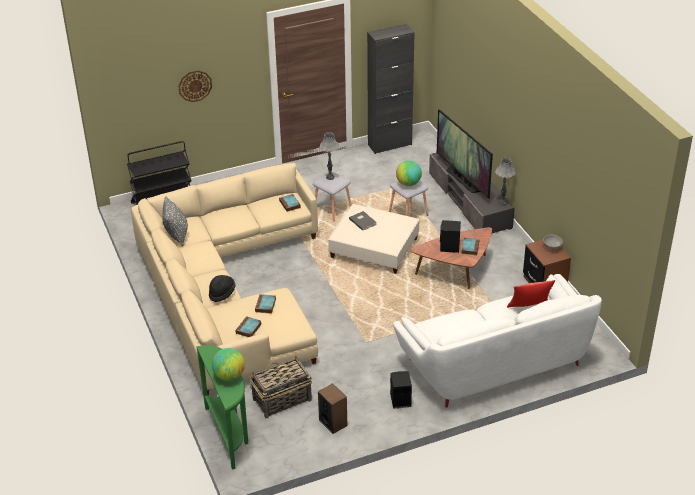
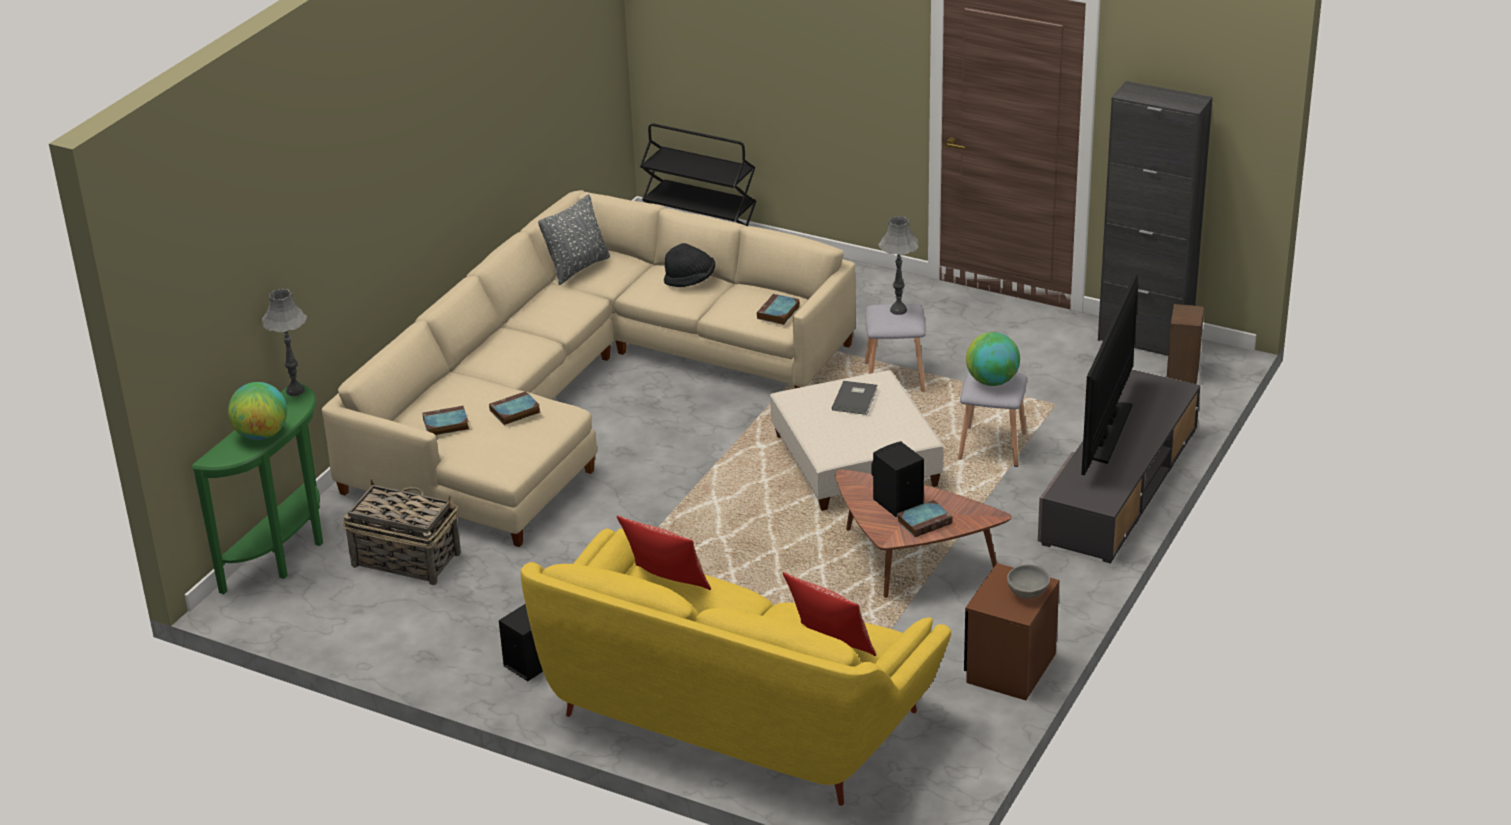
camera: 50 degrees right, 5 degrees down
(195, 86) = (792, 53): wall clock -> none
(222, 293) = (498, 366): black hat -> black hat (690, 280)
(333, 422) = (409, 628): speaker -> speaker (1183, 372)
(441, 327) = (666, 584): none -> pillow
(493, 361) = (736, 710): white sofa -> yellow sofa
(502, 203) = (1107, 499): grey table lamp -> grey table lamp (295, 391)

